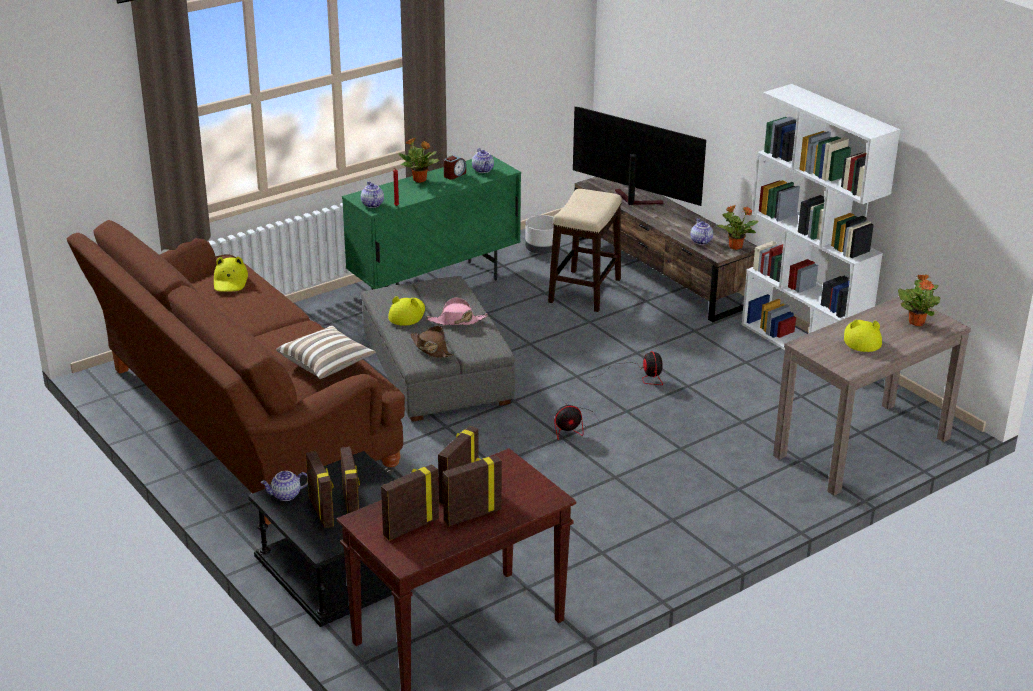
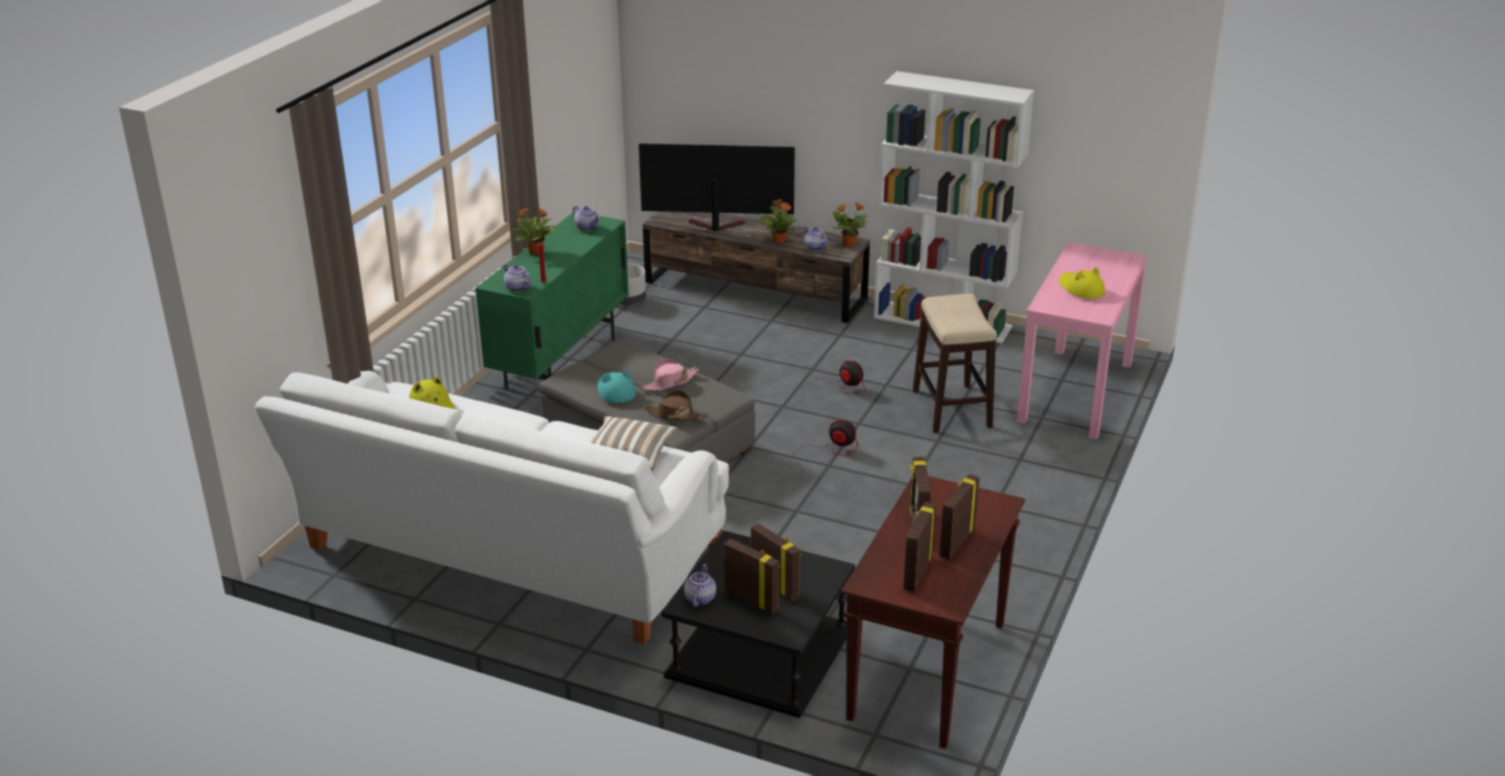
camera: 30 degrees left, 0 degrees up
(240, 423) = (508, 556): brown sofa -> white sofa
(286, 496) = (699, 598): teapot -> teapot turned 150 degrees clockwise
(407, 314) = (615, 391): yellow hat -> turquoise hat
(454, 175) = (565, 239): alarm clock -> none
(573, 427) = (828, 452): fan -> fan turned 105 degrees counterclockwise
(584, 291) = (707, 327): stool -> stool (952, 409)
(862, 447) = (1076, 392): brown console table -> pink console table
(916, 322) = (1104, 262): potted plant -> potted plant (779, 241)

